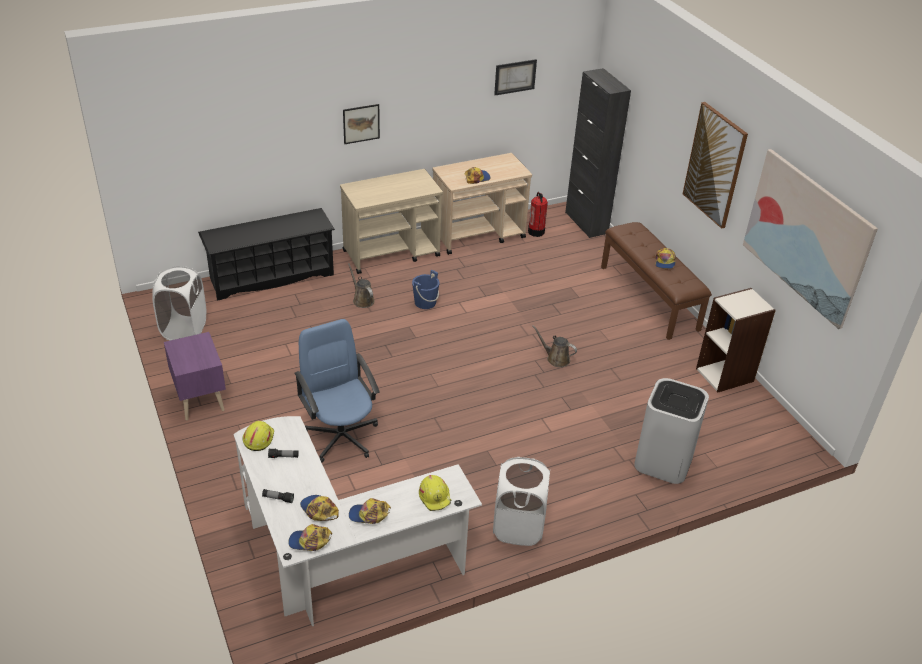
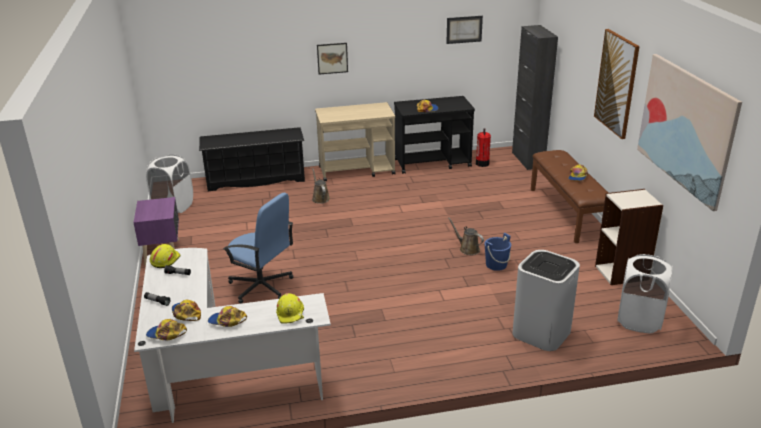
camera: 15 degrees right, 10 degrees down
(341, 436) = (261, 287): blue office chair -> blue office chair turned 135 degrees clockwise
(425, 302) = (370, 203): blue bucket -> blue bucket (496, 265)
(478, 235) = (433, 163): beige cart -> black cart
(518, 527) = (386, 369): white laundry basket -> white laundry basket (639, 320)

